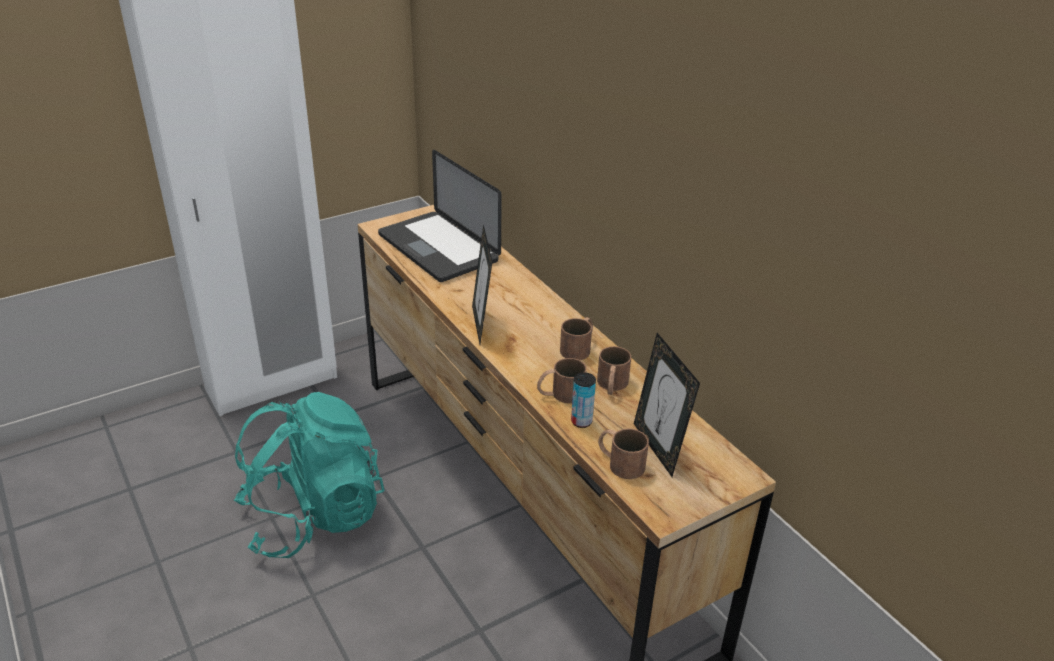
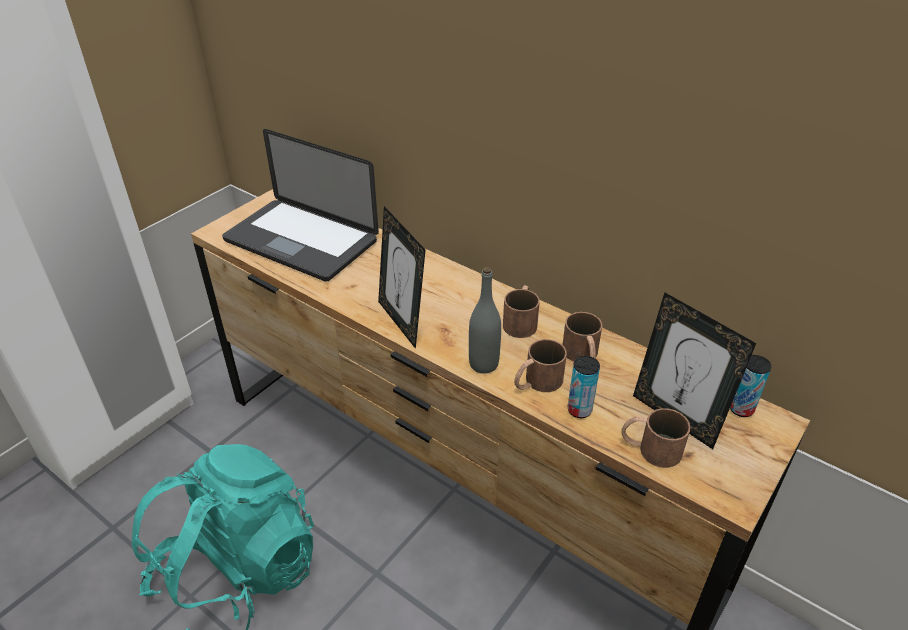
camera: 20 degrees left, 5 degrees up
(526, 370) = (483, 364): none -> grey bottle
(720, 457) = (741, 409): none -> can

